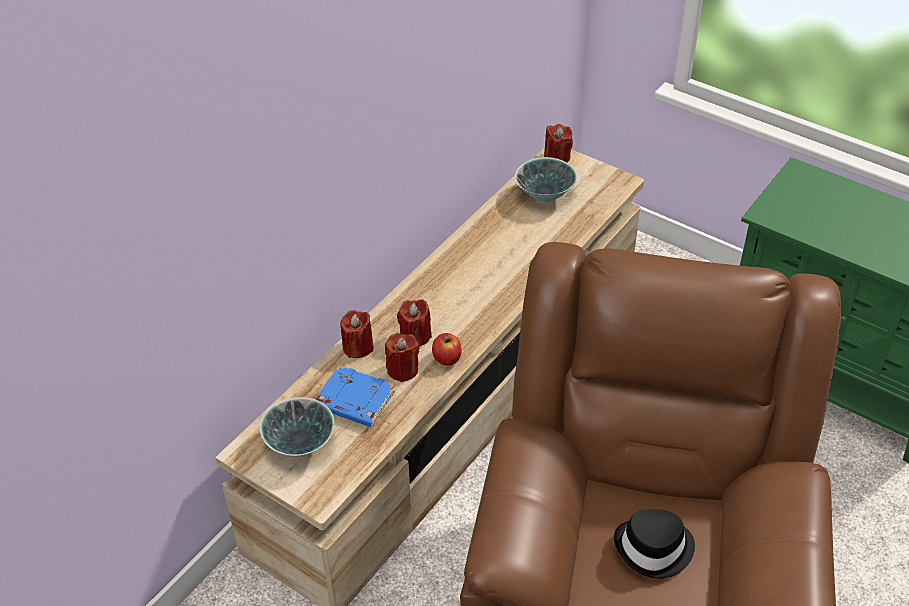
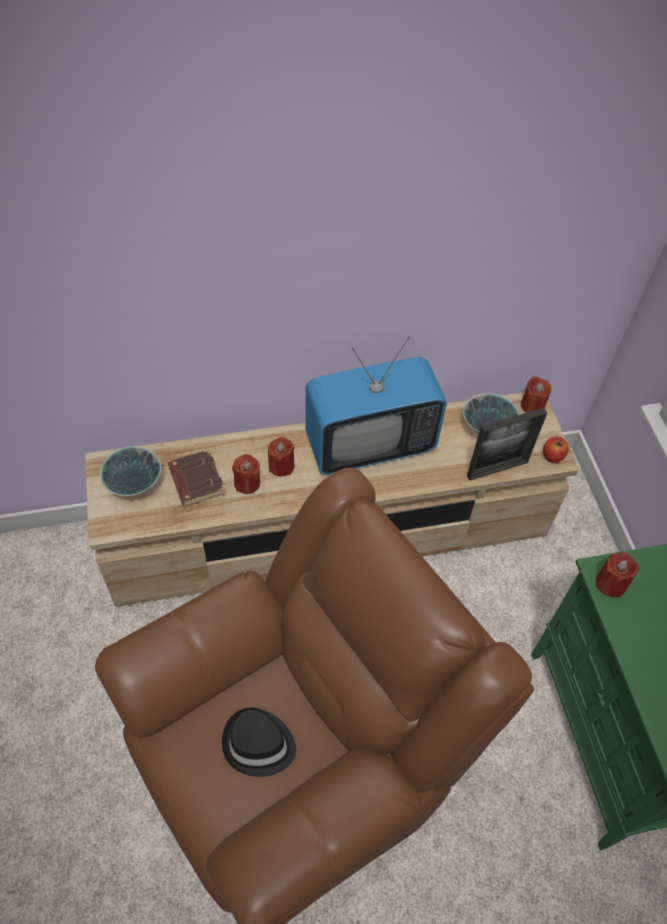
camera: 40 degrees right, 10 degrees up
(354, 401) = (195, 480): blue book -> brown book
(358, 347) = (239, 446): red candle -> red candle (610, 583)
(446, 358) = (282, 497): apple -> apple (552, 456)
(468, 269) = (369, 444): none -> television
(587, 218) = (497, 469): none -> picture frame

